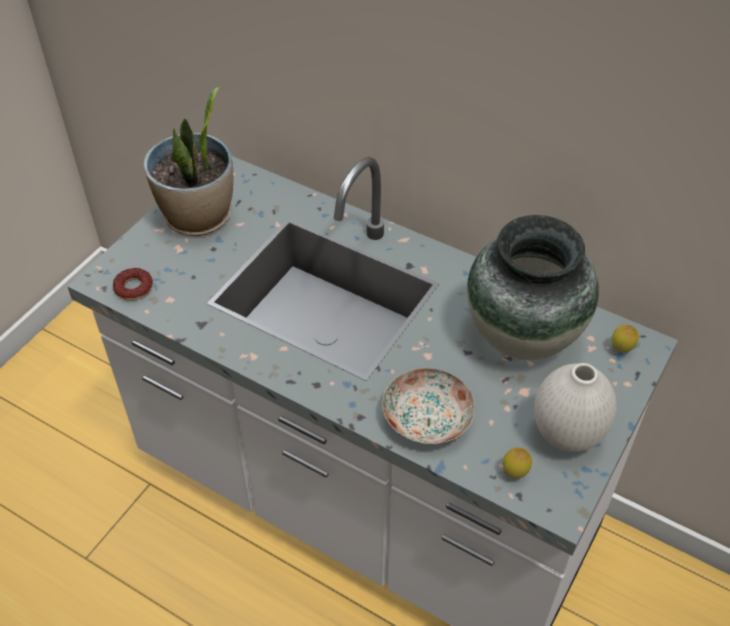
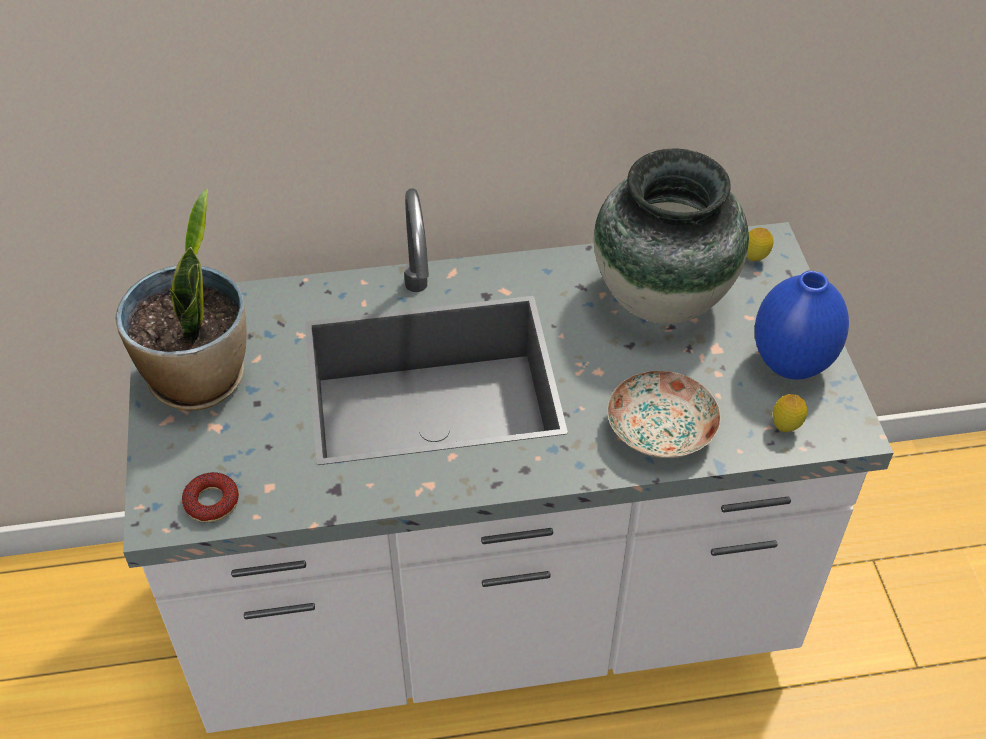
camera: 40 degrees left, 0 degrees up
(566, 435) = (790, 364): white vase -> blue vase

